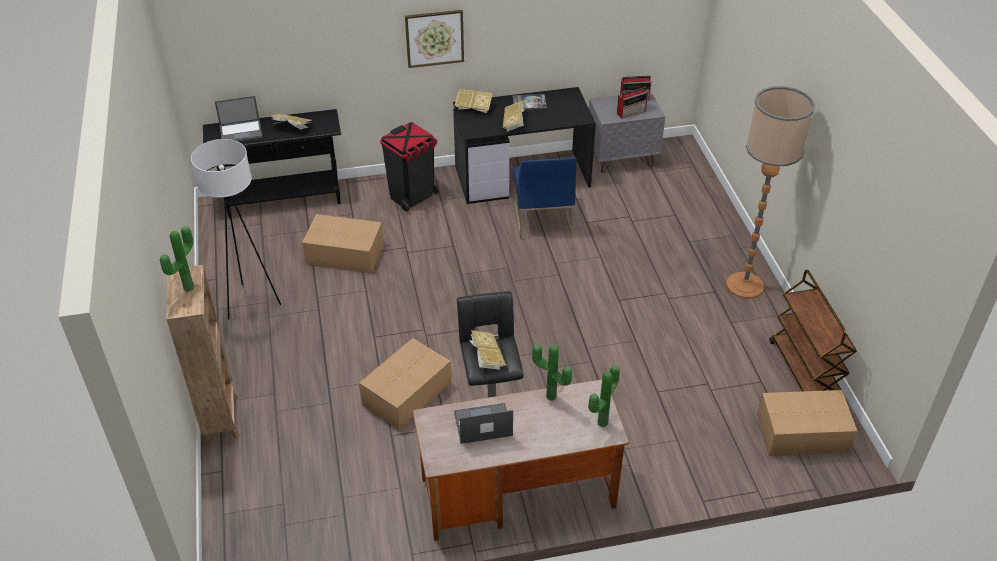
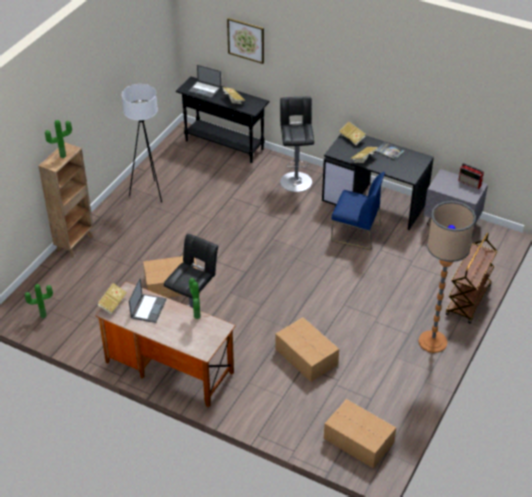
camera: 40 degrees right, 0 degrees up
(346, 254) = (223, 193): cardboard box -> cardboard box (306, 357)
(412, 197) = (295, 180): black trash can -> black stool
(434, 38) = (337, 80): picture -> picture (246, 40)
(482, 424) = (148, 308): laptop -> laptop turned 75 degrees clockwise
(486, 357) = (185, 276): book -> book (112, 303)
(542, 219) = (355, 233): blue chair -> blue chair turned 105 degrees counterclockwise
(600, 422) = (205, 344): potted plant -> potted plant (43, 315)
(631, 112) = (457, 190): radio -> none
(804, 371) = (405, 410): brown cart -> brown cart (468, 301)

